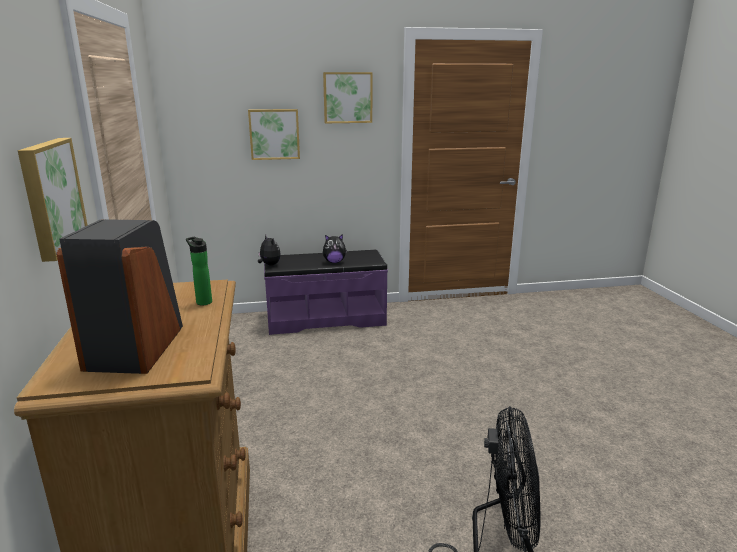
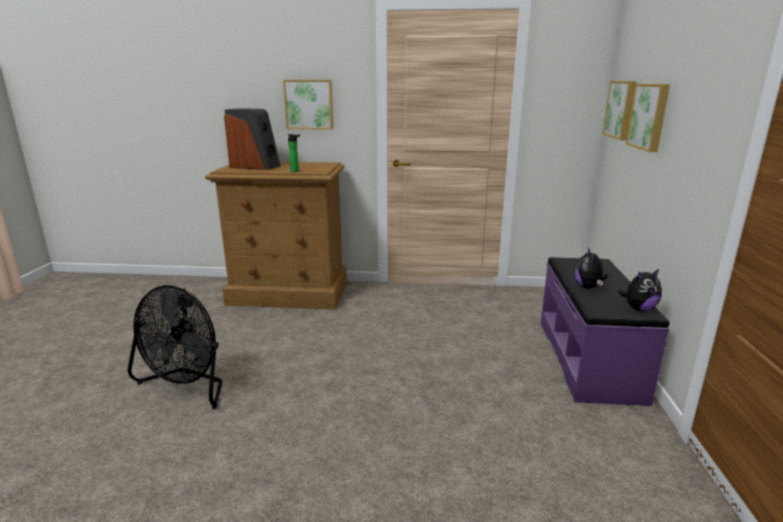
camera: 105 degrees right, 0 degrees up
(269, 265) = (569, 258): plush toy -> plush toy (639, 309)
(347, 97) = (710, 67): picture -> picture (621, 109)

